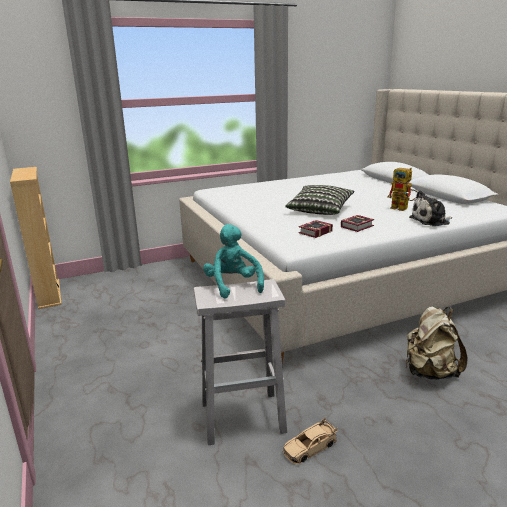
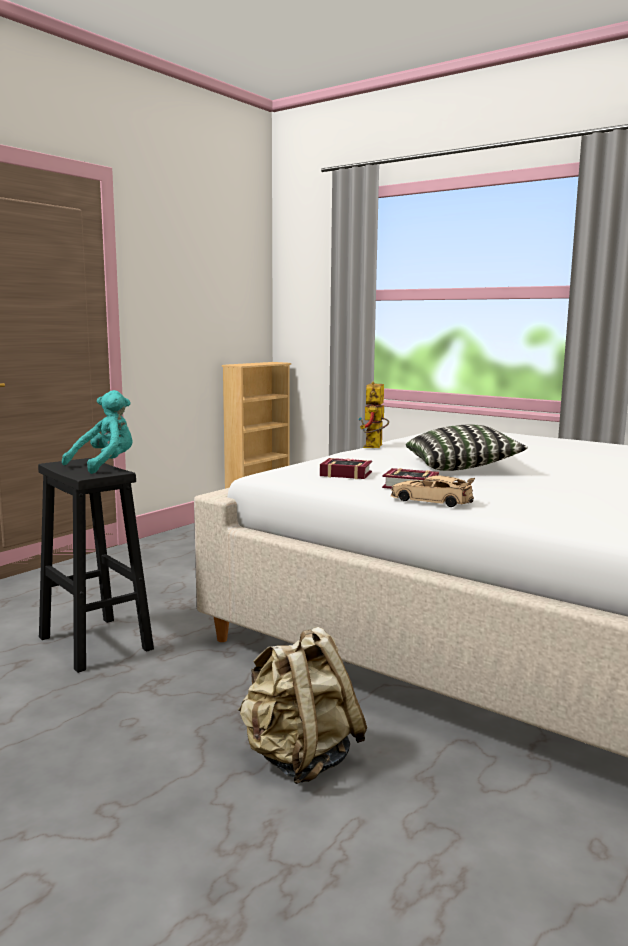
camera: 60 degrees right, 10 degrees down
(244, 416) = (96, 644): white stool -> black stool
(310, 447) = (56, 691): beige toy car -> beige toy car (431, 501)
(403, 208) = (579, 499): toy robot -> toy robot (374, 447)
(431, 221) = (537, 518): plush toy -> none

